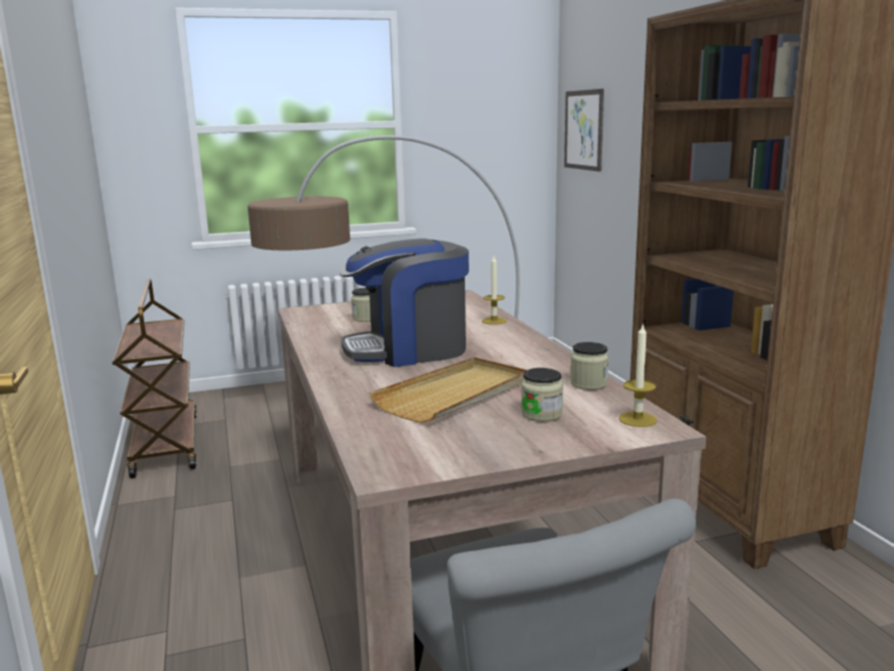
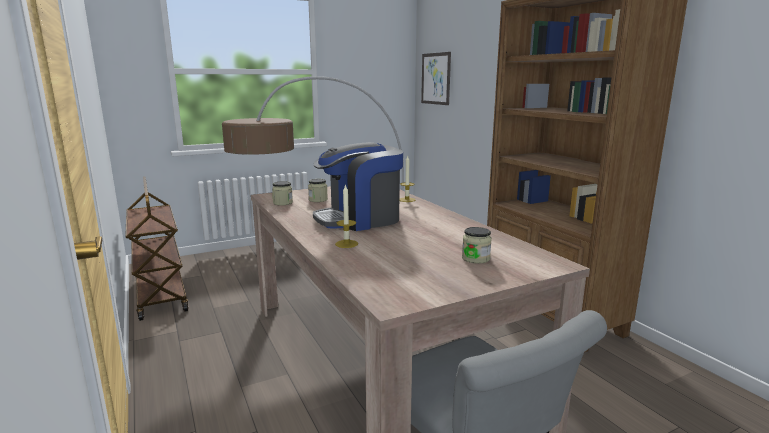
camera: 10 degrees left, 0 degrees up
(455, 394) = (409, 248): beige tray -> none
(588, 384) = (494, 238): jar -> jar (283, 203)
(637, 419) = (540, 259): candle -> candle (346, 244)

